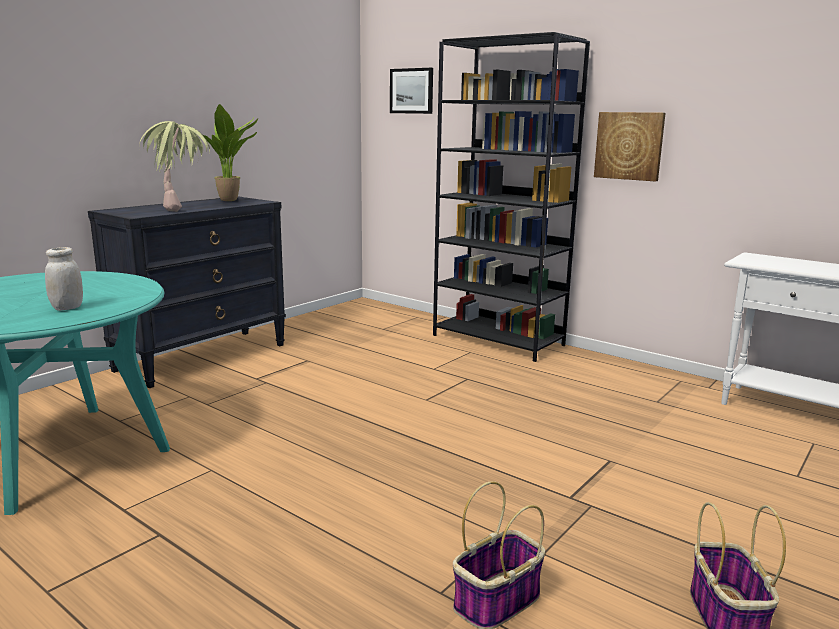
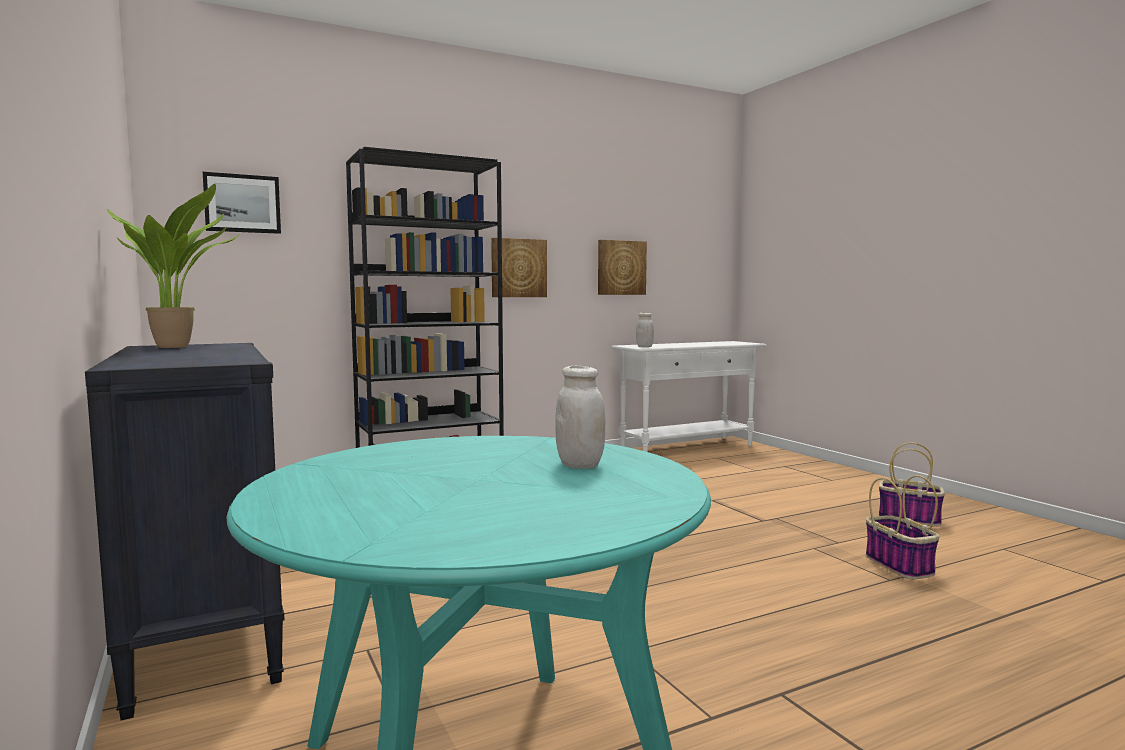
camera: 65 degrees left, 10 degrees down
(181, 208) = (214, 354): potted plant -> none
(754, 261) = (644, 347): none -> white jar
(778, 148) = (621, 267): none -> picture

